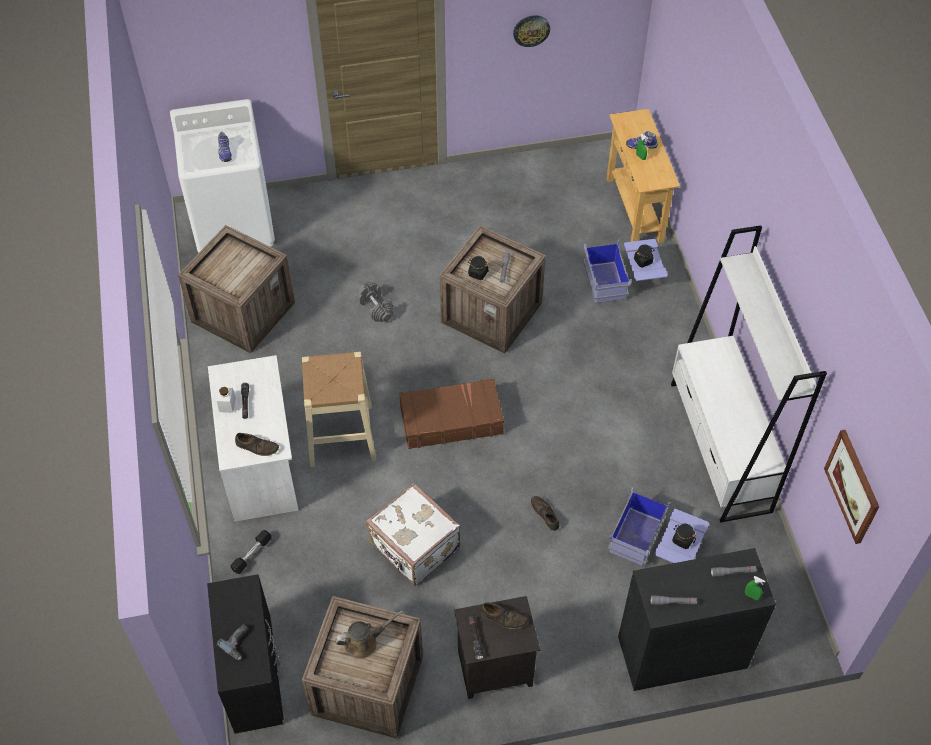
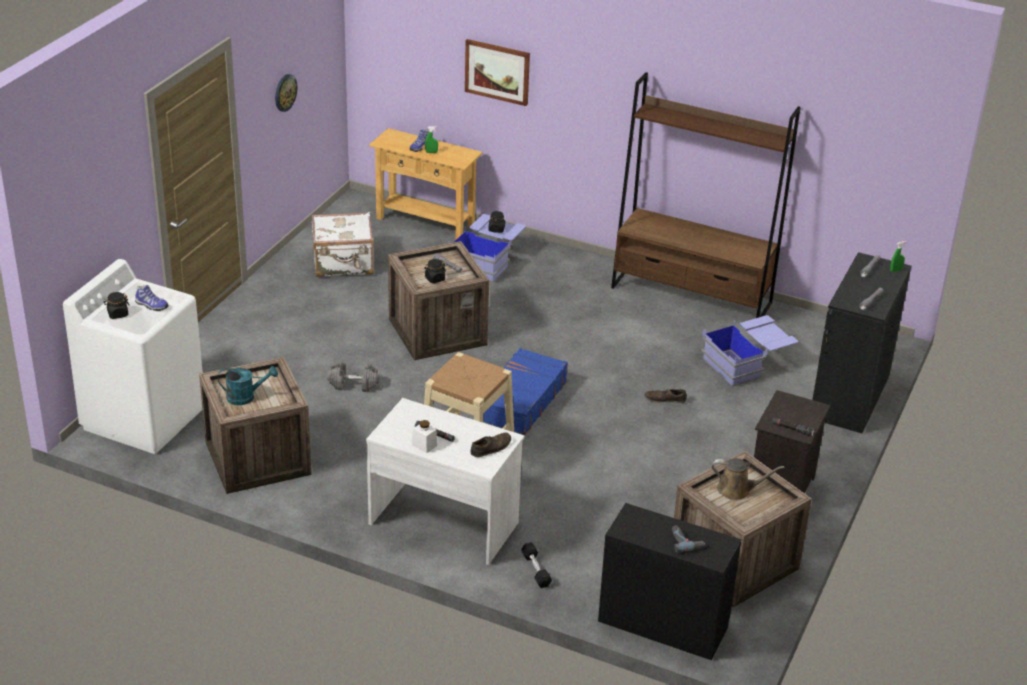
camera: 55 degrees left, 20 degrees down
(224, 267) = (246, 397): none -> turquoise watering can
(364, 642) = (737, 490): brown watering can -> brown watering can turned 90 degrees clockwise
(414, 548) = (626, 477): white suitcase -> white suitcase (344, 264)
(451, 420) = (520, 401): brown suitcase -> blue suitcase
(503, 618) = (786, 408): brown shoe -> none
(682, 540) = (769, 334): black jar -> black jar (117, 314)
(720, 447) = (691, 295): white bookcase -> brown bookcase
(853, 486) = (871, 169): picture -> picture (497, 71)

